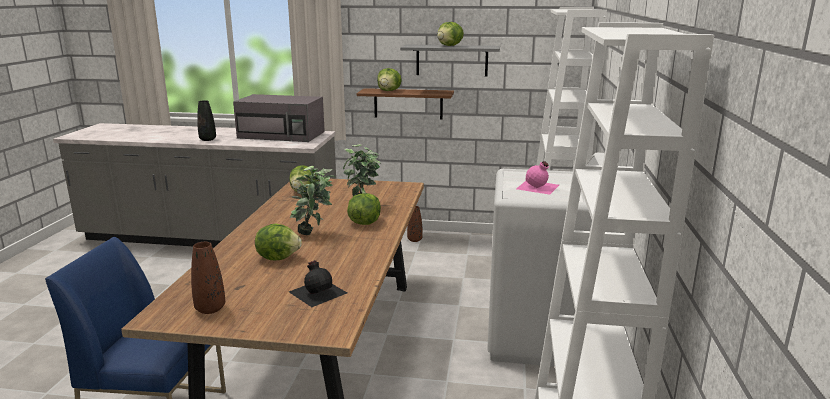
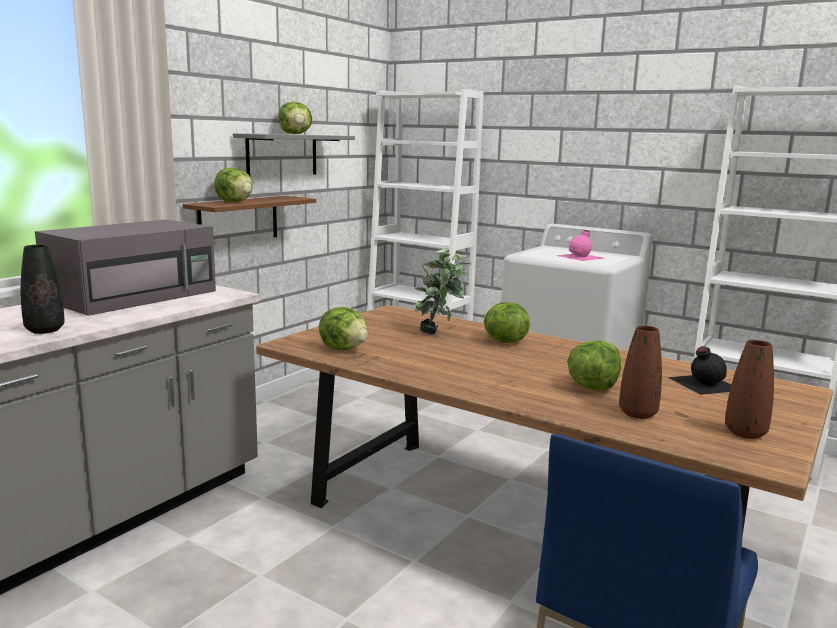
camera: 65 degrees left, 5 degrees down
(314, 234) = (522, 364): potted plant -> none
(414, 240) = (284, 411): brown vase -> brown vase (638, 414)

